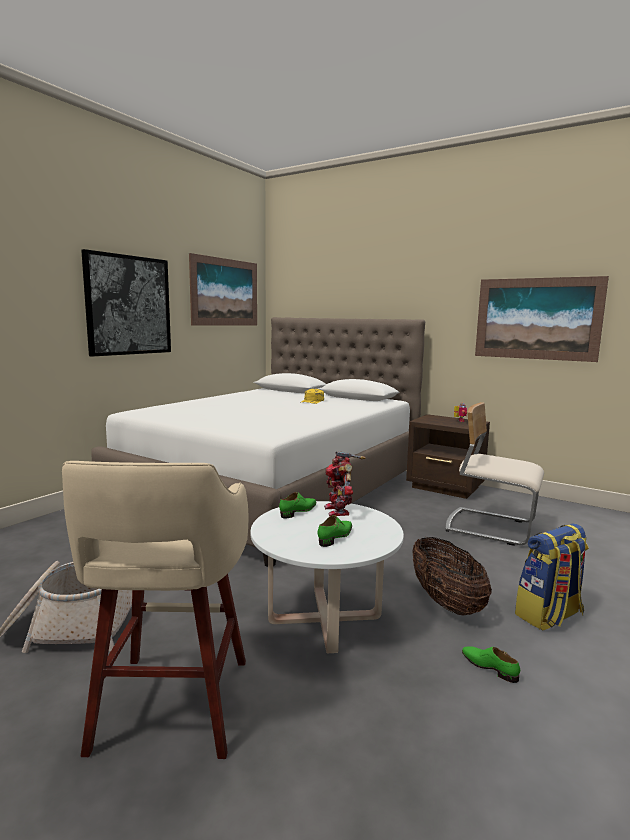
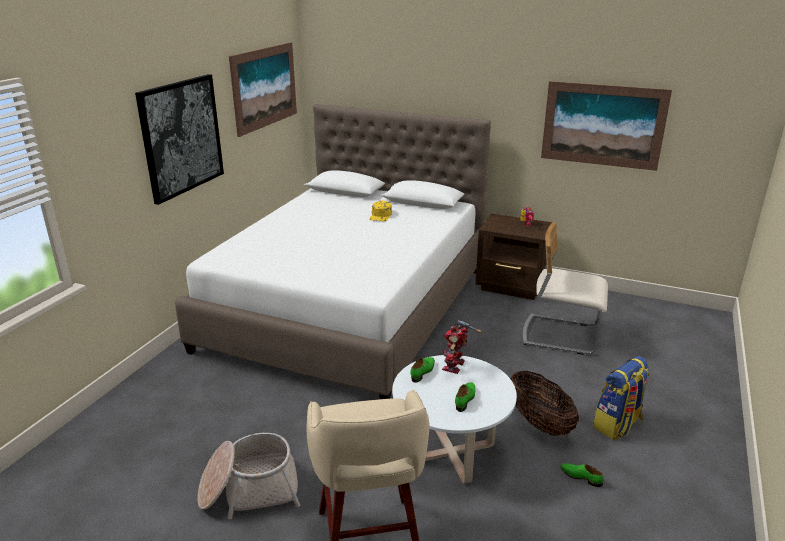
camera: 10 degrees left, 15 degrees up
(339, 510) = (455, 366): toy robot -> toy robot turned 45 degrees clockwise

